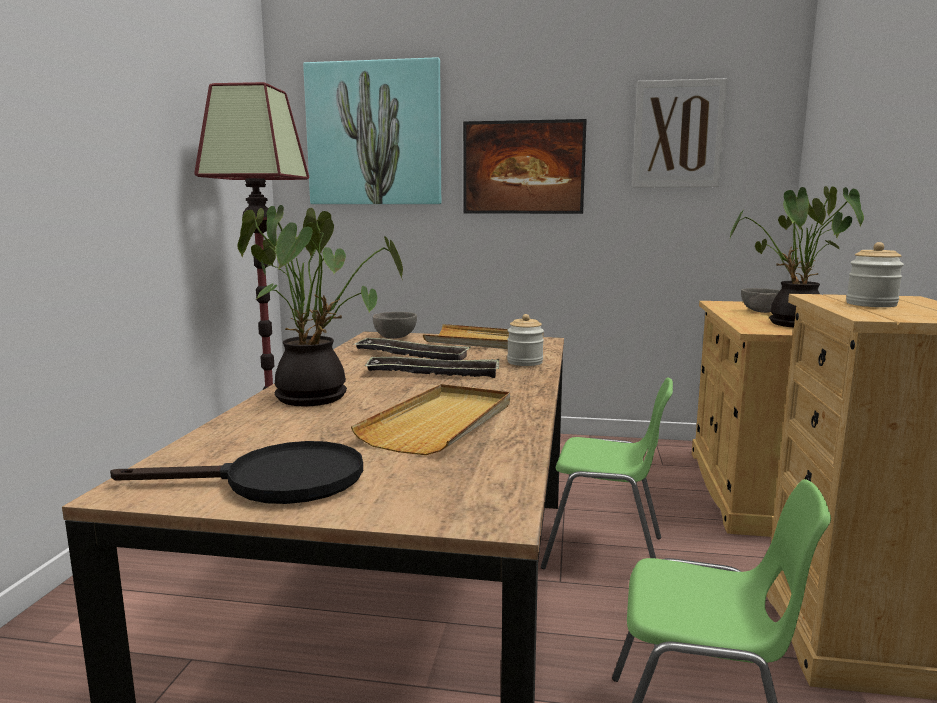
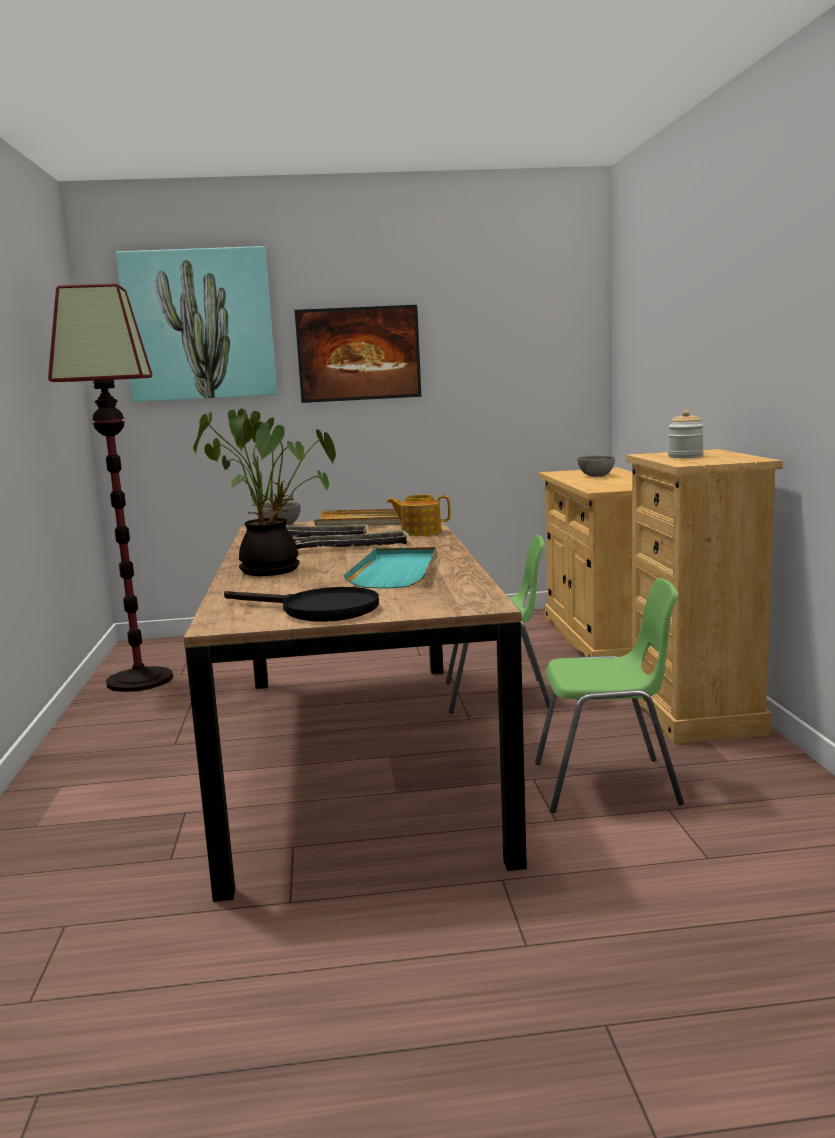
camera: 15 degrees left, 0 degrees up
(275, 481) = (318, 610): black frying pan -> black frying pan turned 45 degrees clockwise
(441, 423) = (396, 572): beige tray -> turquoise tray
(525, 362) = (420, 532): jar -> teapot
(678, 134) = (503, 317): picture -> none
(790, 324) = (623, 483): potted plant -> none

